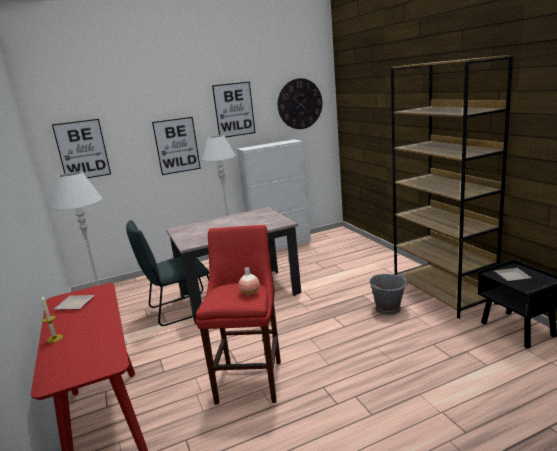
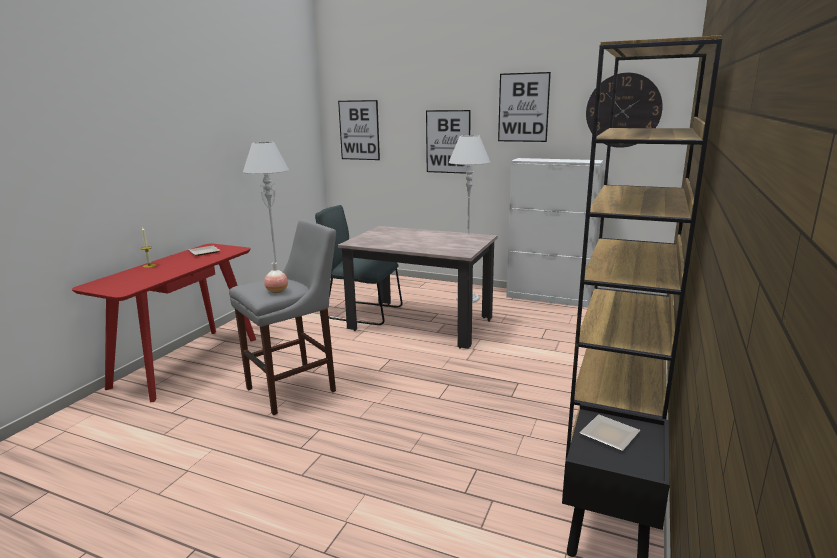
camera: 45 degrees right, 0 degrees up
(251, 379) = (295, 388): red stool -> grey stool
(388, 308) = (513, 410): grey bucket -> none

